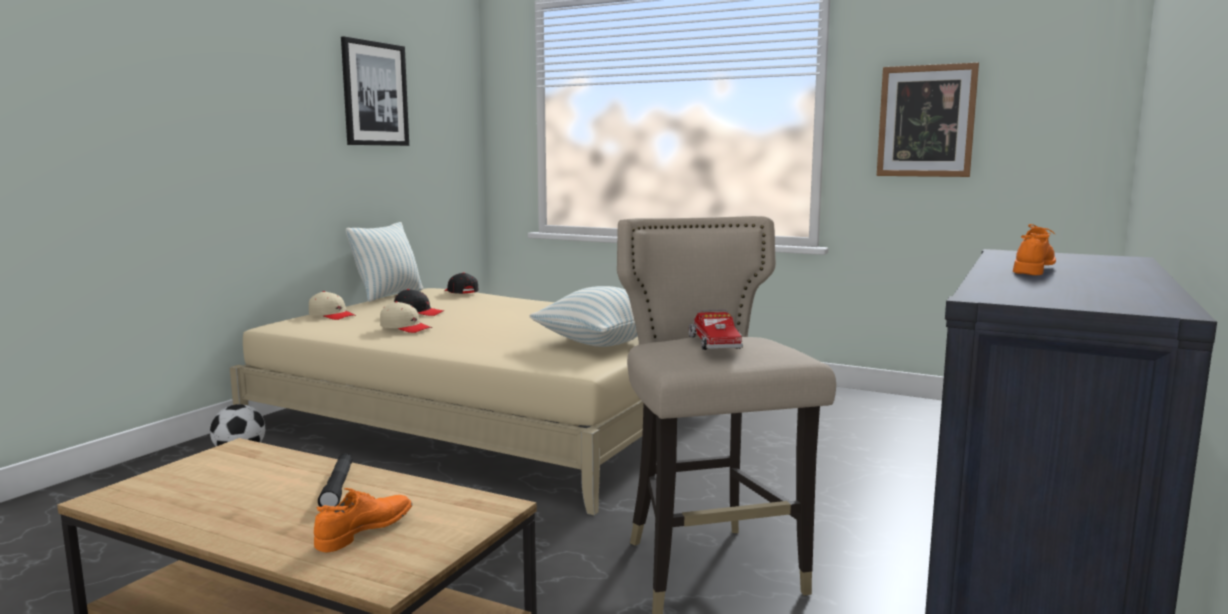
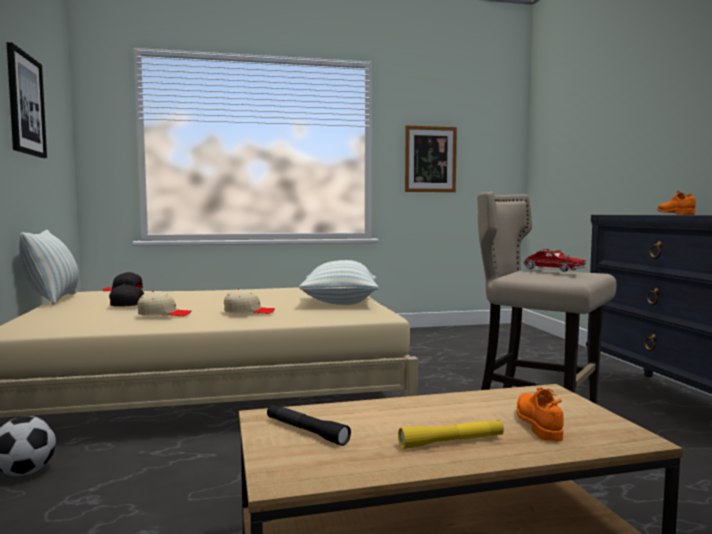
camera: 40 degrees left, 5 degrees down
(260, 517) = (451, 442): none -> yellow flashlight
(332, 315) = (46, 317): beige cap -> beige cap (248, 311)
(338, 488) = (435, 412): black flashlight -> black flashlight (306, 431)

